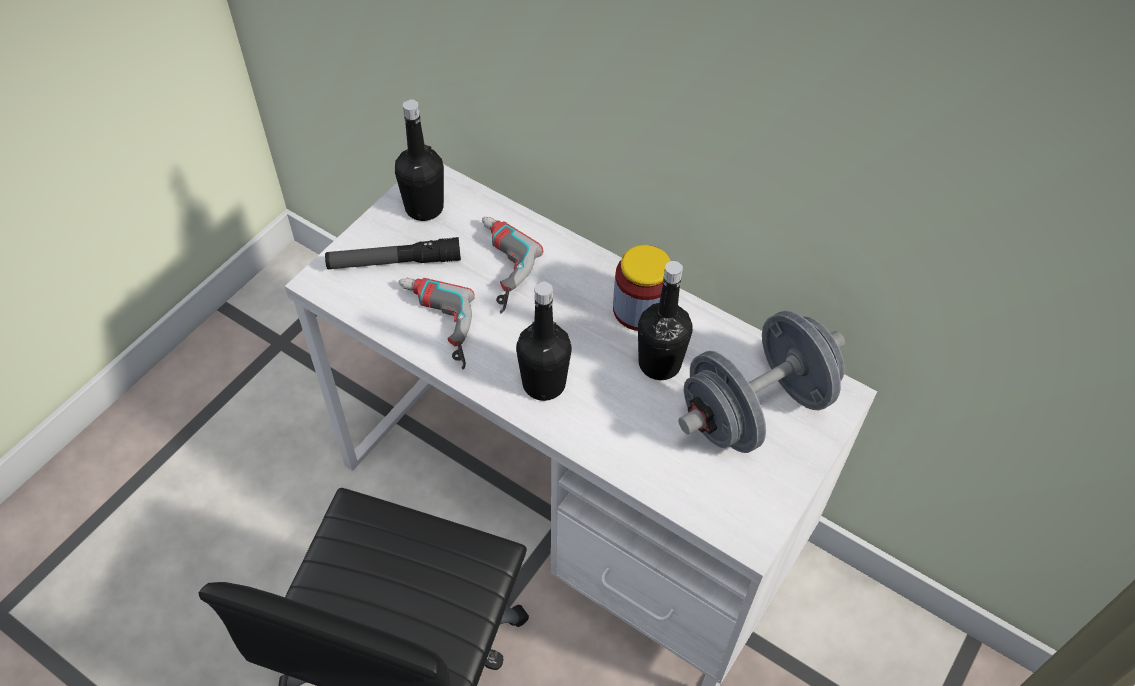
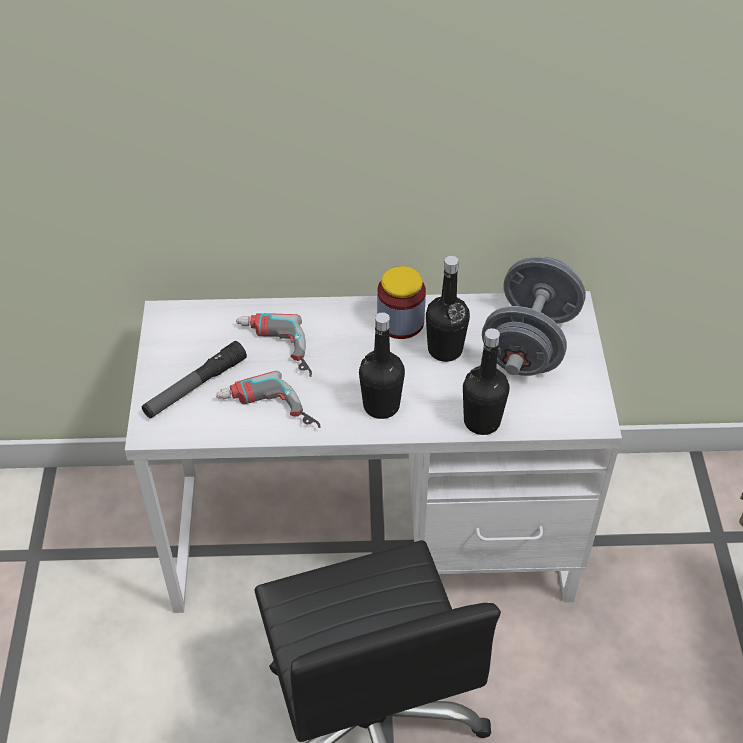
camera: 35 degrees left, 5 degrees down
(424, 208) = (180, 338): black bottle -> black bottle (482, 421)

